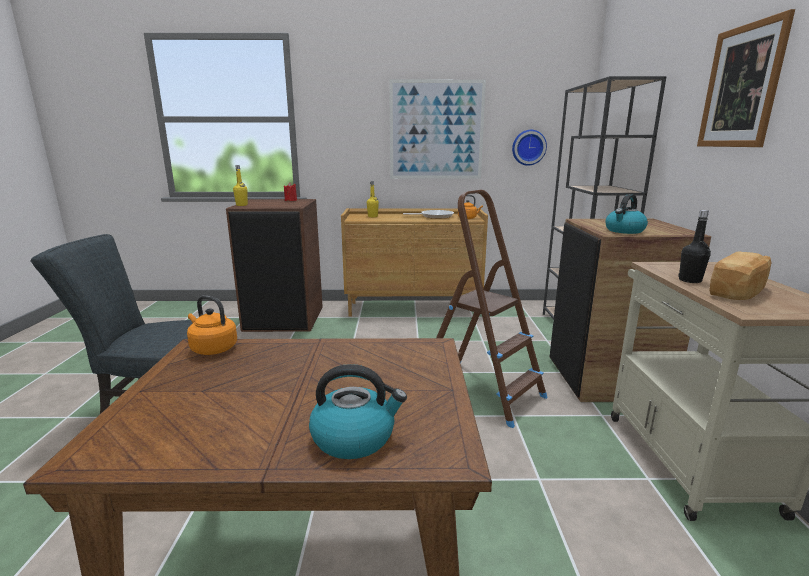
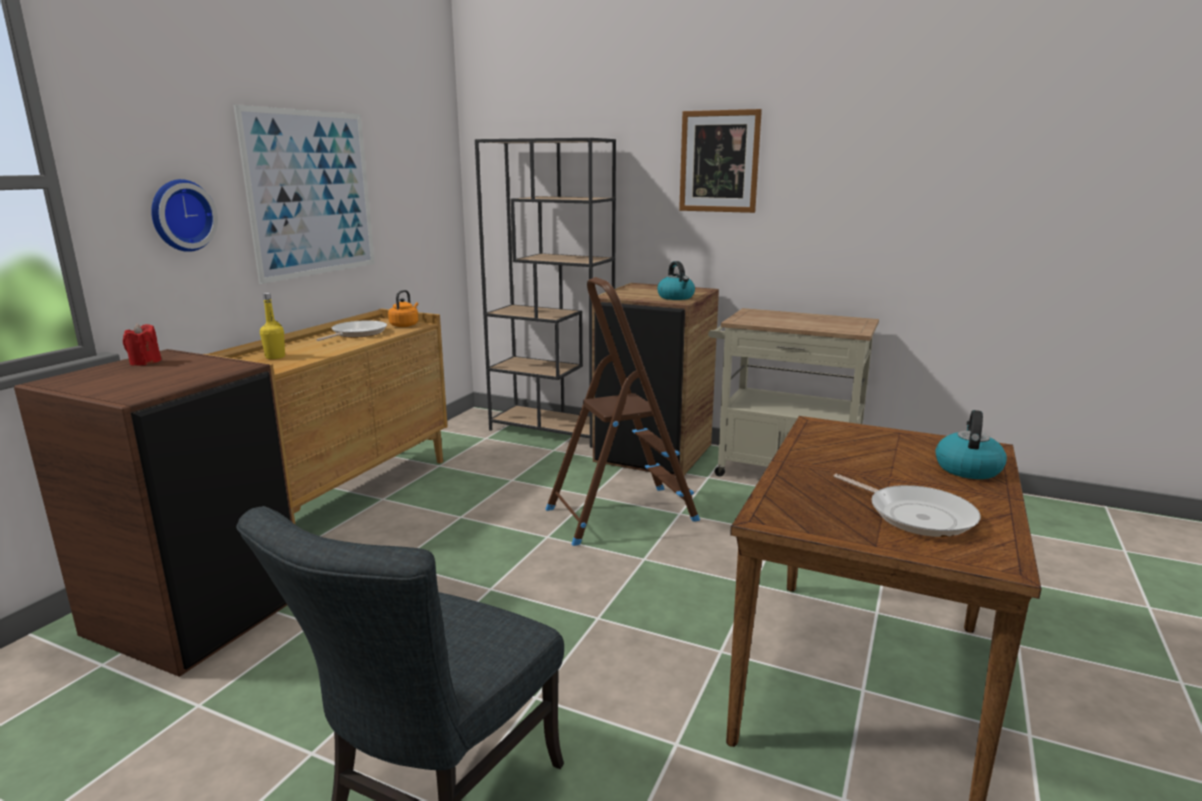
camera: 65 degrees left, 0 degrees up
(204, 407) = (916, 515): none -> frying pan
(212, 348) = (775, 509): orange kettle -> none
(242, 205) = (114, 394): yellow bottle -> none
(528, 147) = (414, 212): wall clock -> wall clock (180, 215)
(690, 280) = (785, 324): black bottle -> none
(739, 292) = (818, 323): bread -> none

